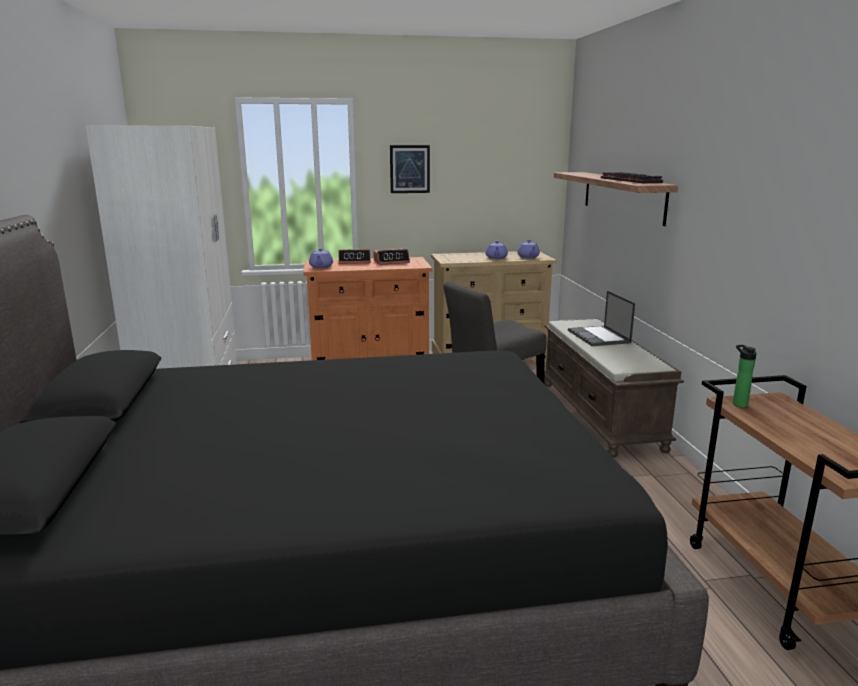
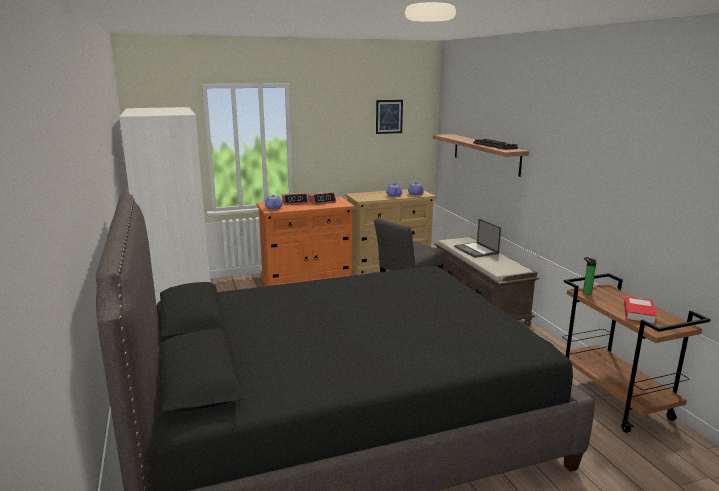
camera: 10 degrees left, 0 degrees up
(410, 169) = (329, 133): picture -> picture (389, 116)
(822, 444) = (638, 313): none -> book

